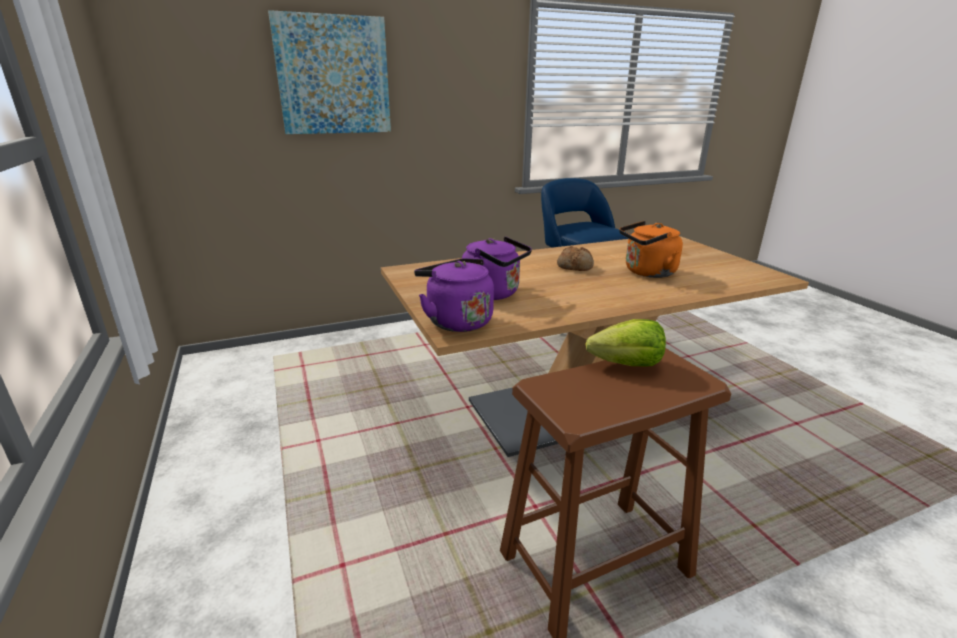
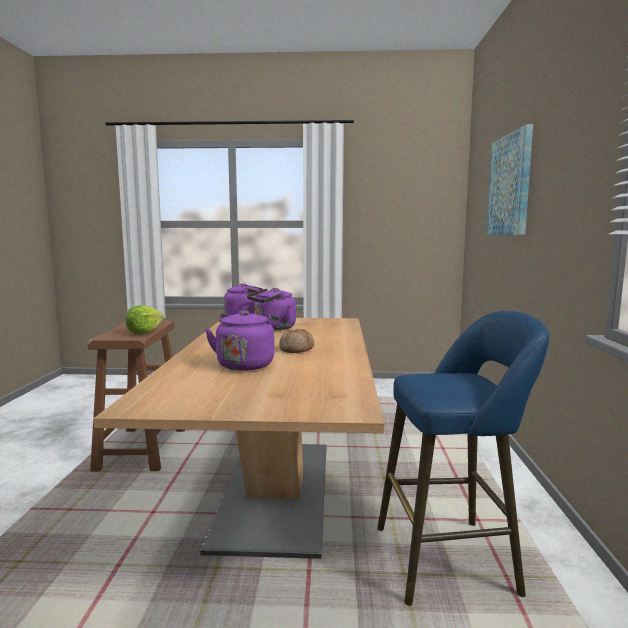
camera: 115 degrees right, 15 degrees down
(647, 272) = (246, 364): orange kettle -> purple kettle

